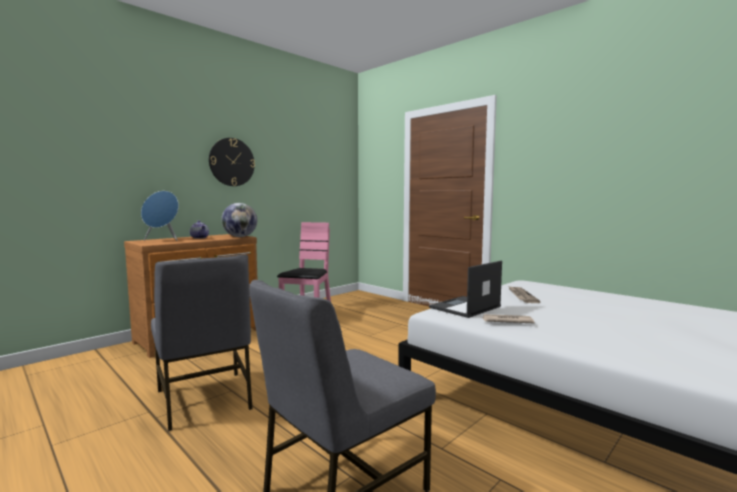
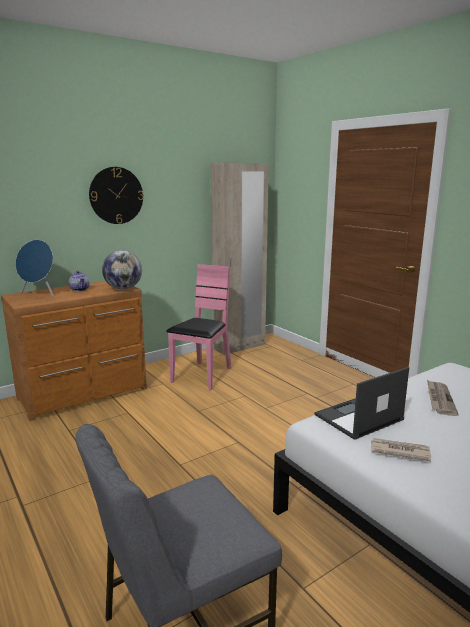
camera: 10 degrees right, 10 degrees up
(205, 400) = (72, 487): grey chair -> none
(334, 299) = (239, 347): none -> beige wardrobe

